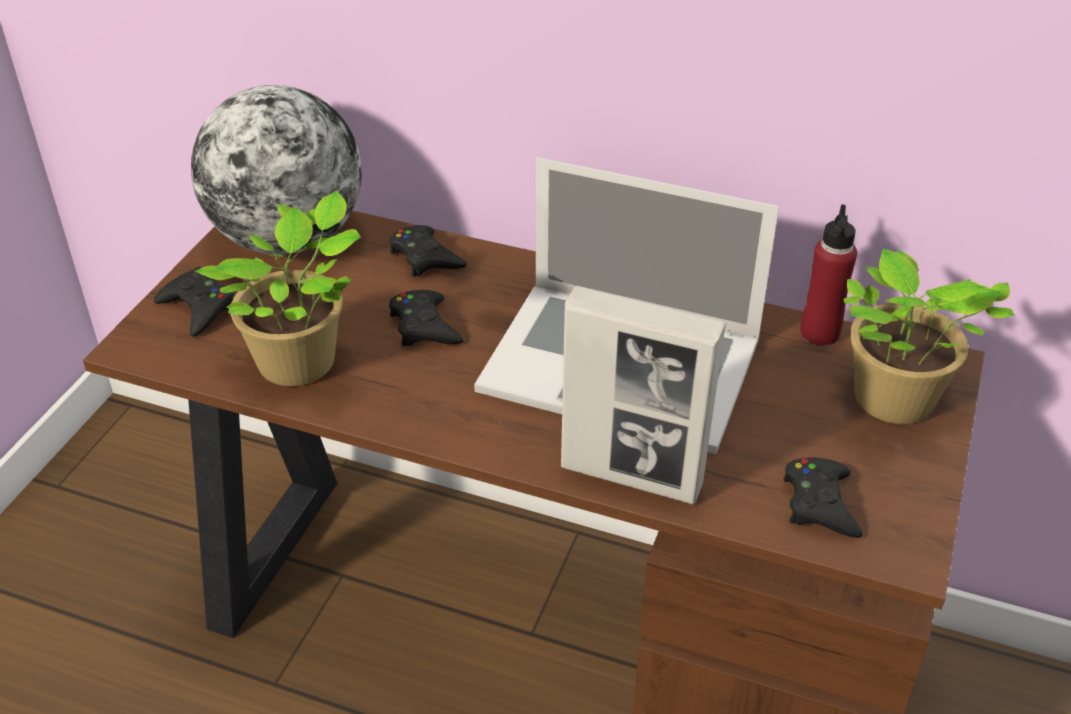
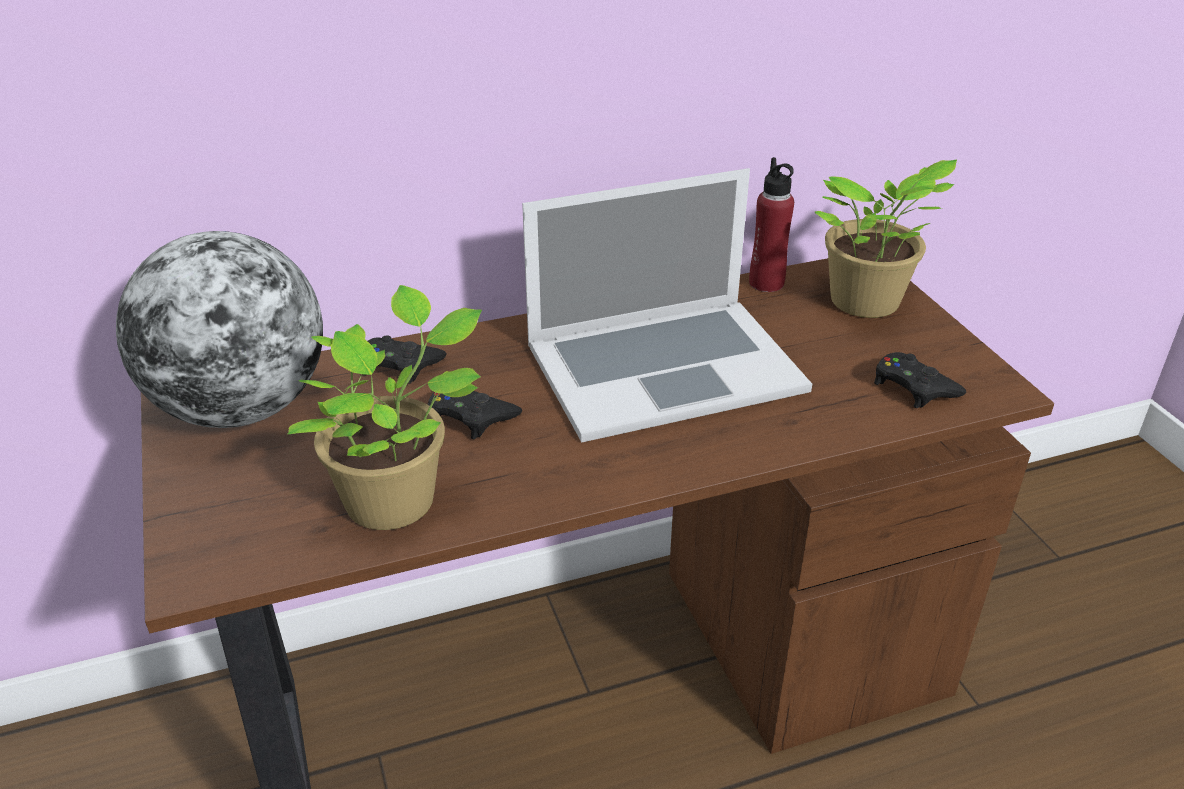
camera: 40 degrees left, 5 degrees down
(199, 308) = (222, 507): black game controller -> none
(631, 477) = (778, 437): picture frame -> none

